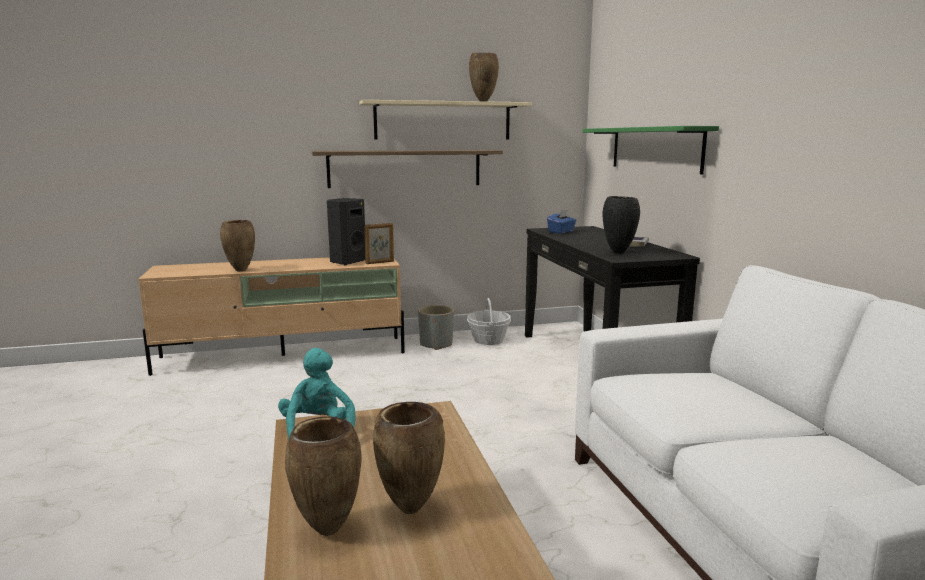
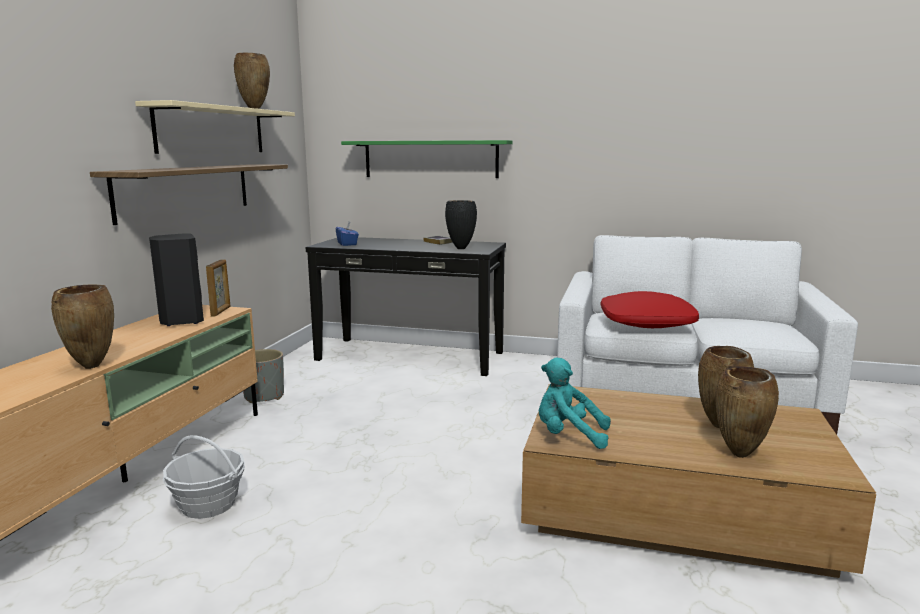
camera: 60 degrees left, 0 degrees up
(488, 340) = (297, 374): basket -> basket (208, 505)
(675, 395) = (647, 322): none -> red pillow

